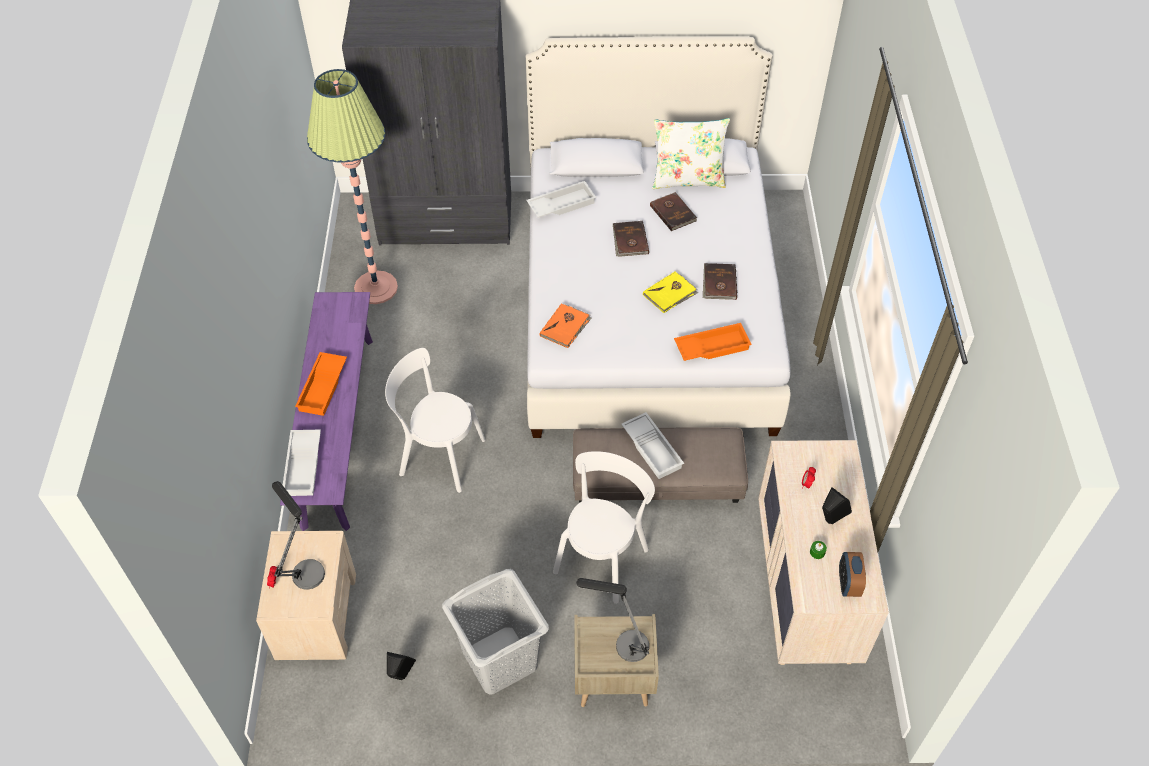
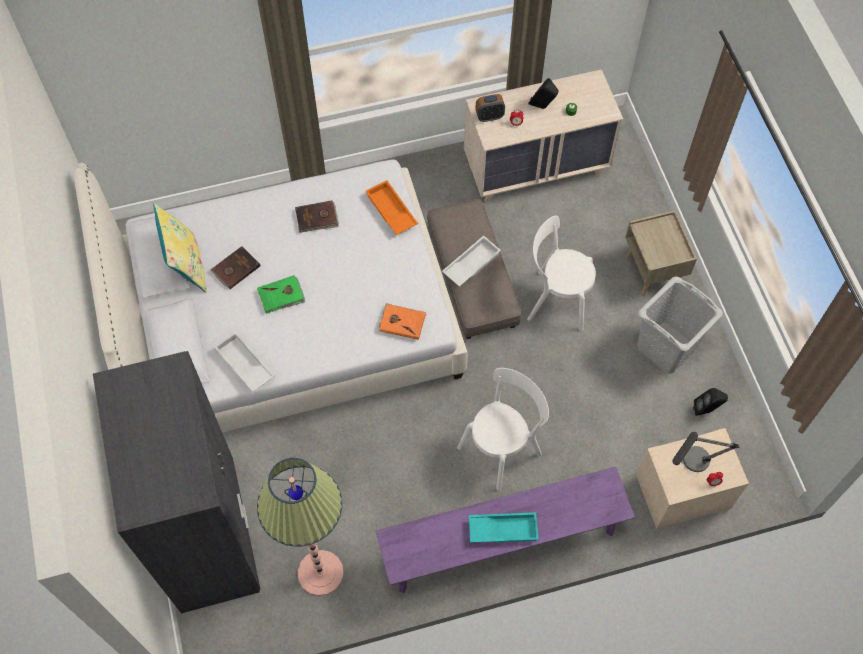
camera: 105 degrees left, 10 degrees up
(304, 466) = (591, 512): white tray -> none
(323, 387) = (503, 529): orange tray -> turquoise tray
(438, 455) = (502, 448): white chair -> white chair turned 135 degrees counterclockwise
(622, 643) = (657, 238): table lamp -> none
(629, 240) = (281, 296): brown book -> green book
(670, 294) = (340, 251): yellow book -> none
(687, 179) = (186, 265): white pillow -> yellow pillow
(848, 583) = (588, 92): alarm clock -> alarm clock (489, 116)

